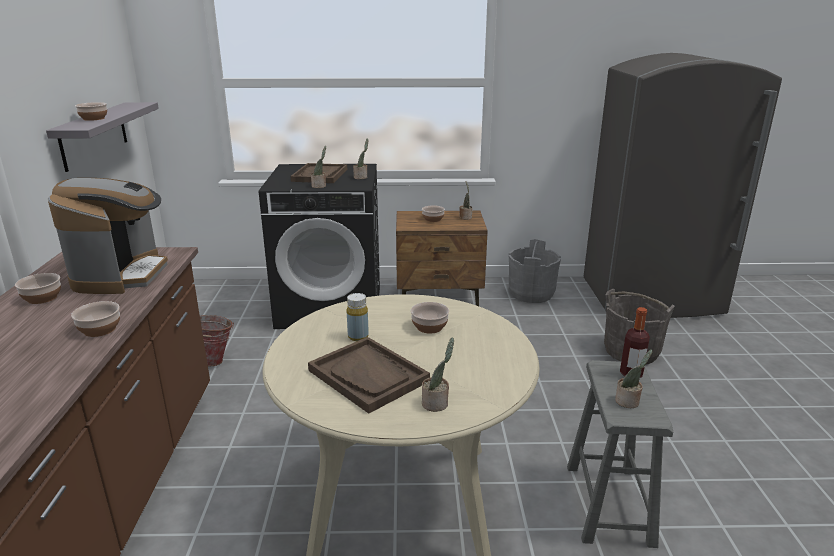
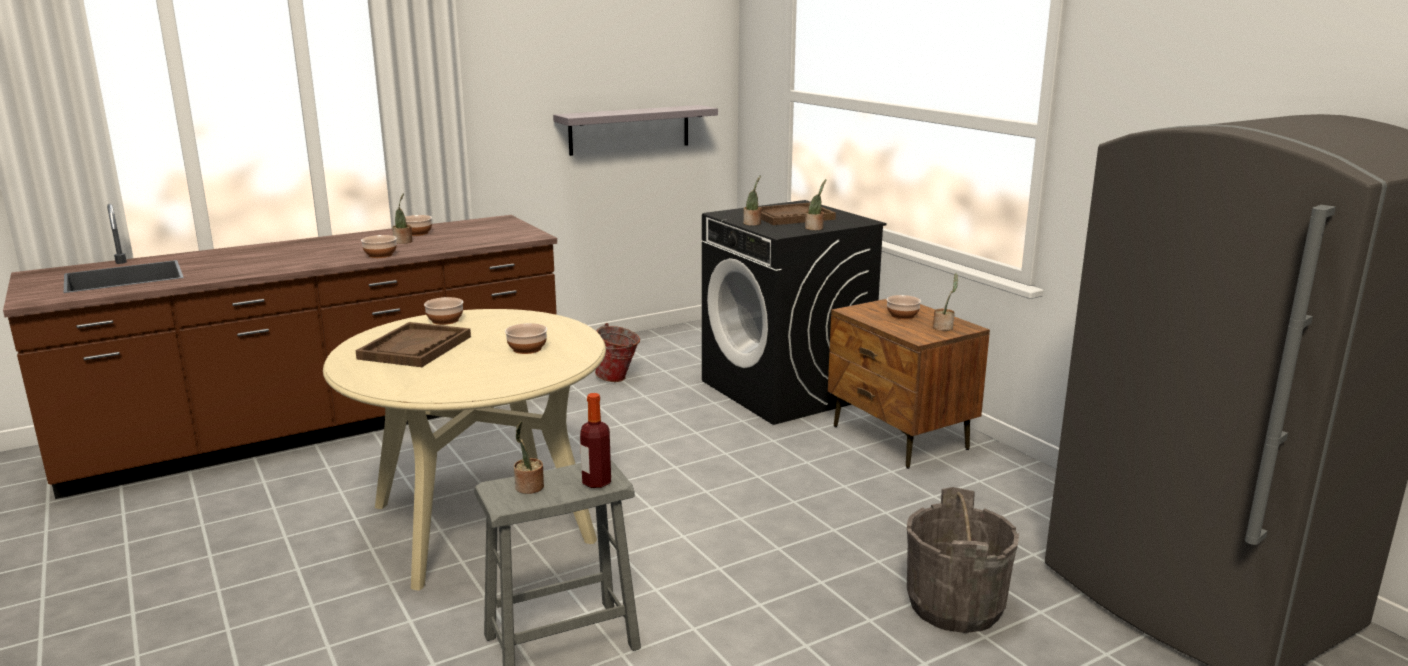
camera: 60 degrees right, 5 degrees down
(94, 118) = (612, 112): bowl -> bowl (445, 320)
(122, 275) = (475, 236): coffee machine -> none
(358, 336) = (482, 331): yellow bottle -> none
(437, 403) = (385, 376): potted plant -> potted plant (403, 242)
(531, 294) = (1020, 492): grey bucket -> none

